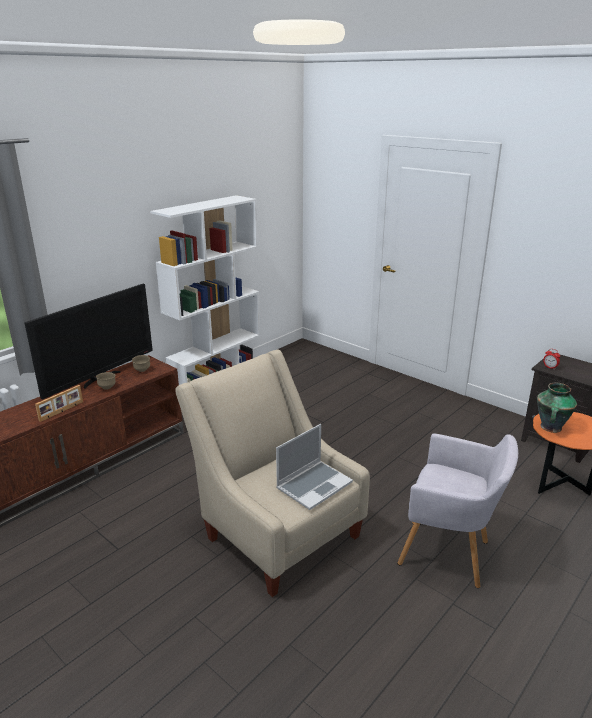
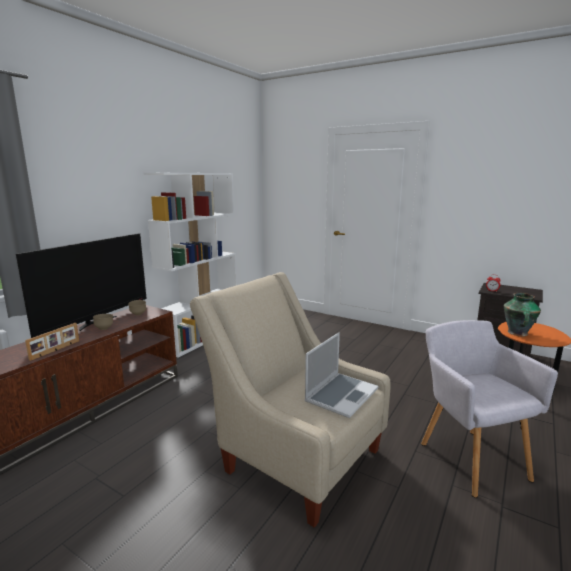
camera: 10 degrees left, 10 degrees down
(449, 554) = (470, 457): grey armchair -> grey armchair turned 120 degrees counterclockwise

